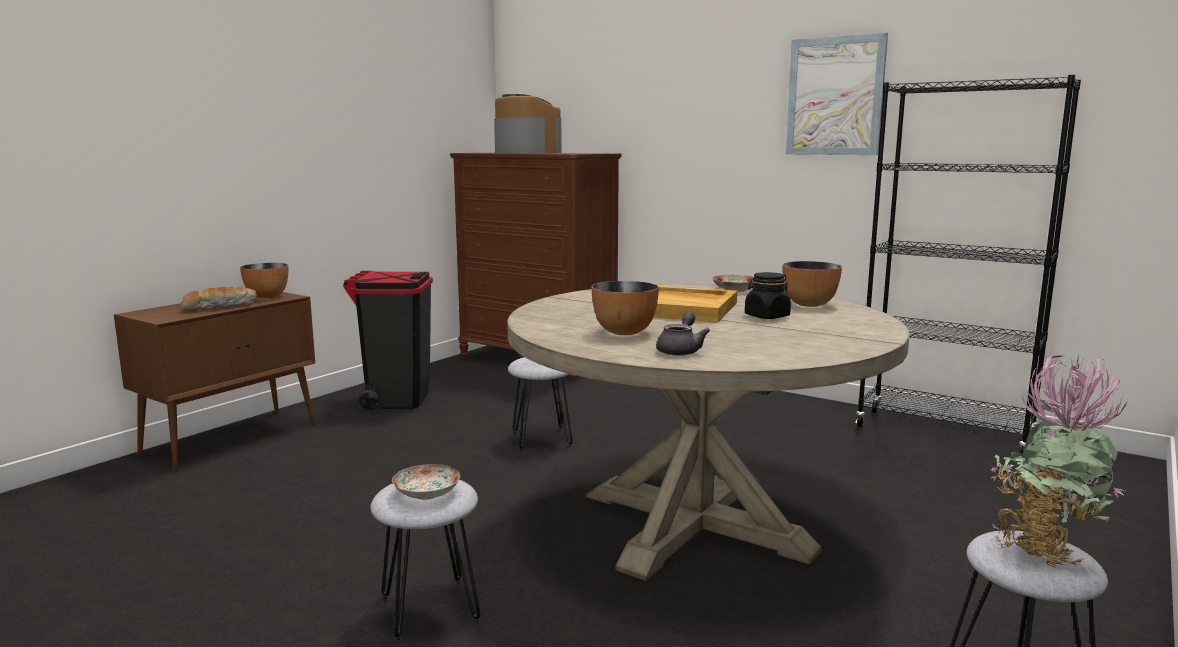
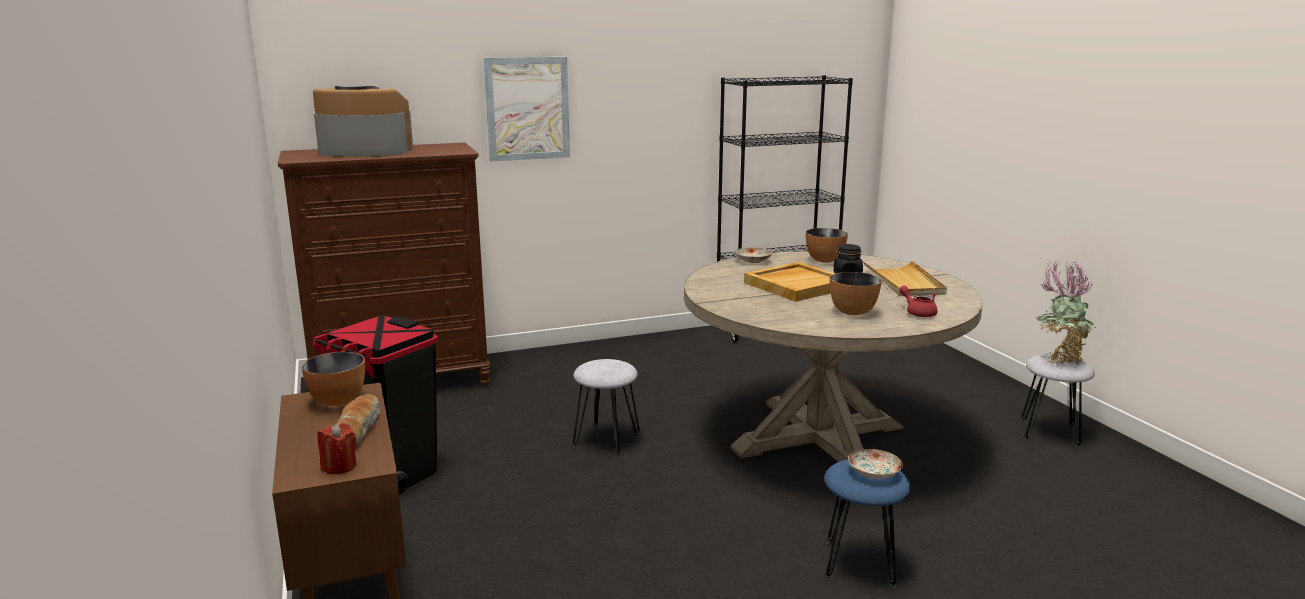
camera: 55 degrees left, 5 degrees up
(158, 315) = (339, 466): none -> red candle
(429, 609) = (860, 564): grey stool -> blue stool
(681, 350) = (918, 312): grey teapot -> red teapot
(802, 334) = (904, 282): none -> beige tray
(834, 96) = (667, 84): picture -> picture (527, 108)

